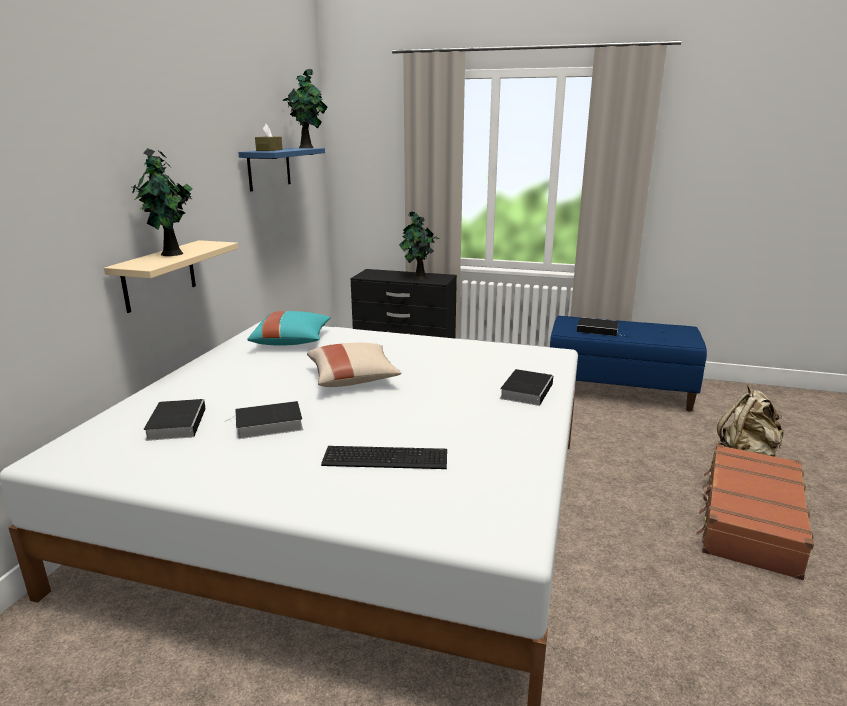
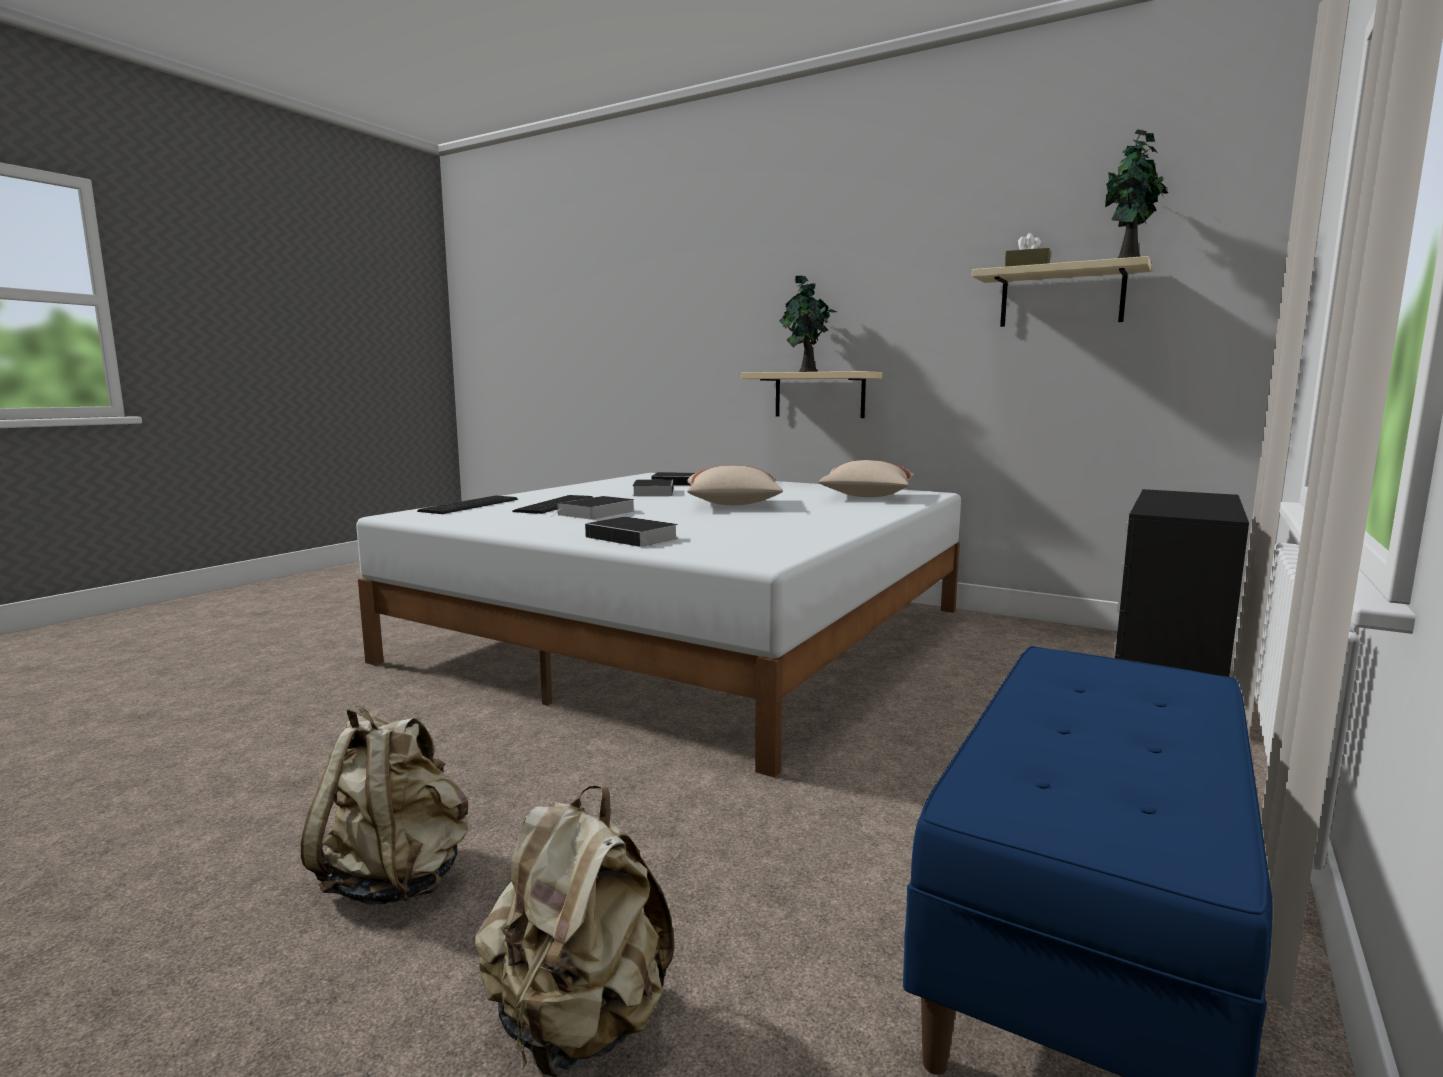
camera: 105 degrees right, 10 degrees down
(269, 168) = (1061, 297): blue shelf -> beige shelf
(292, 341) = (866, 496): turquoise pillow -> beige pillow
(411, 513) = (472, 505): none -> keyboard
(418, 278) = (1176, 506): potted plant -> none
(599, 329) = (1095, 697): book -> book (596, 513)
(749, 521) = (397, 878): brown suitcase -> beige backpack

